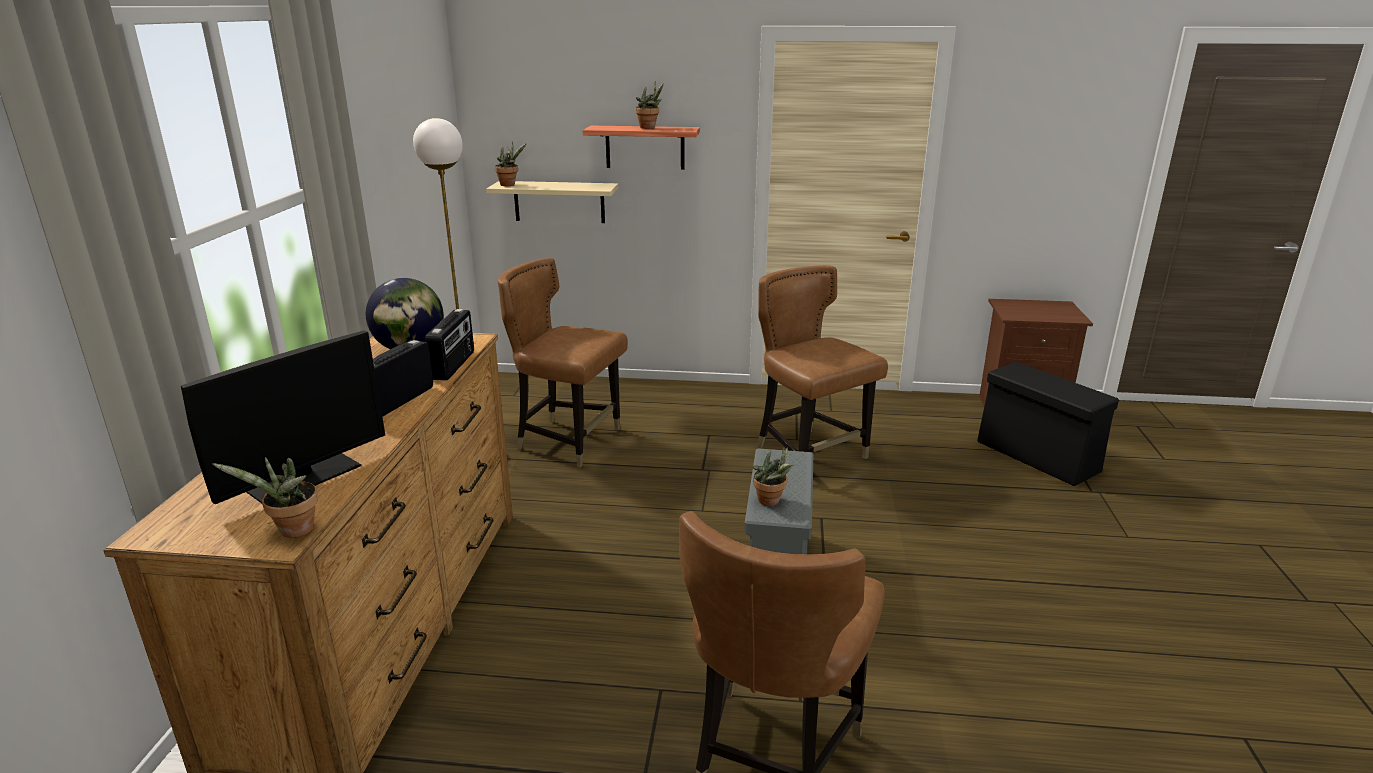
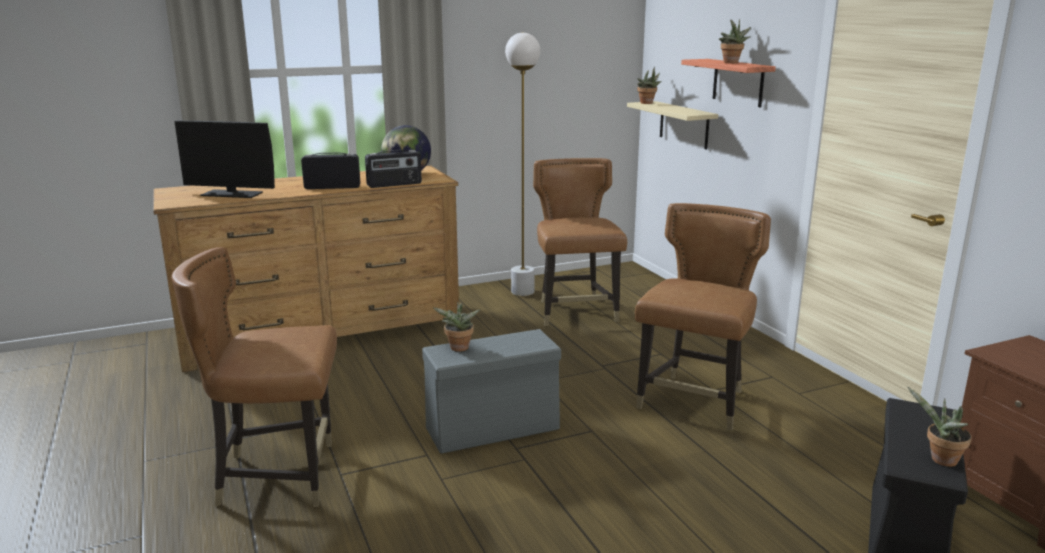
camera: 60 degrees right, 5 degrees down
(292, 532) = (179, 203): potted plant -> potted plant (940, 460)

